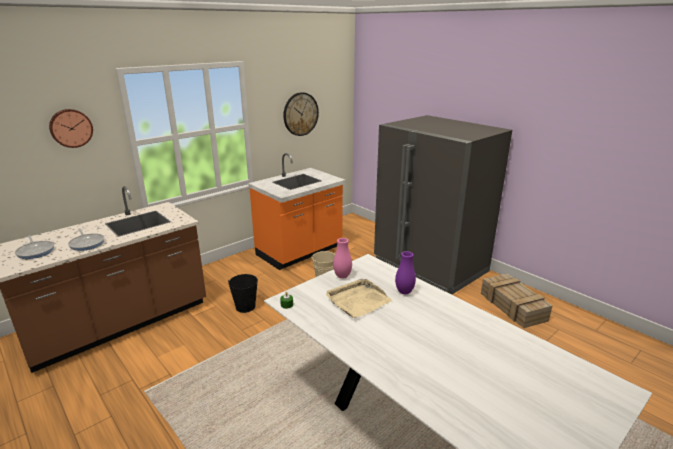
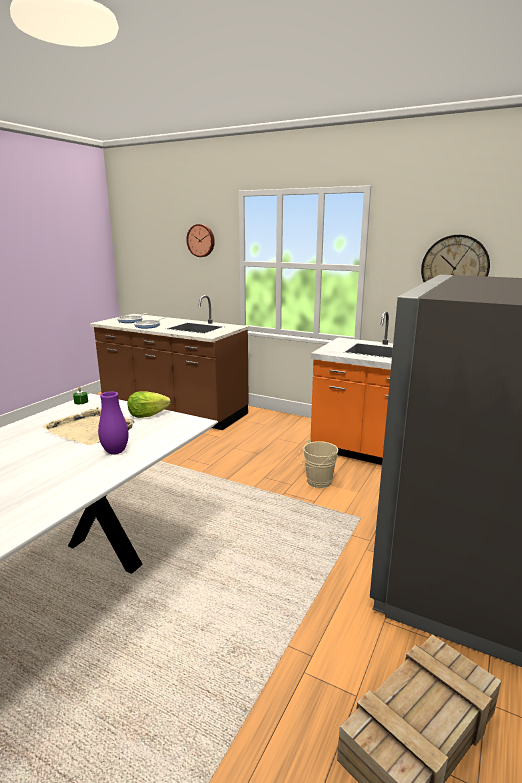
camera: 70 degrees right, 5 degrees down
(245, 306) = (227, 450): black bucket -> none
(342, 276) = (147, 415): pink vase -> lettuce

